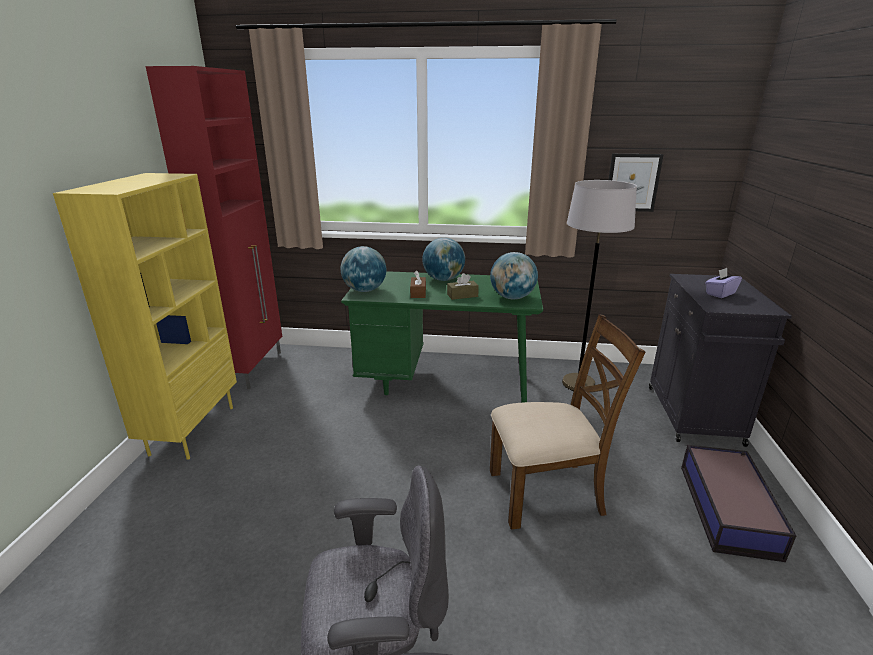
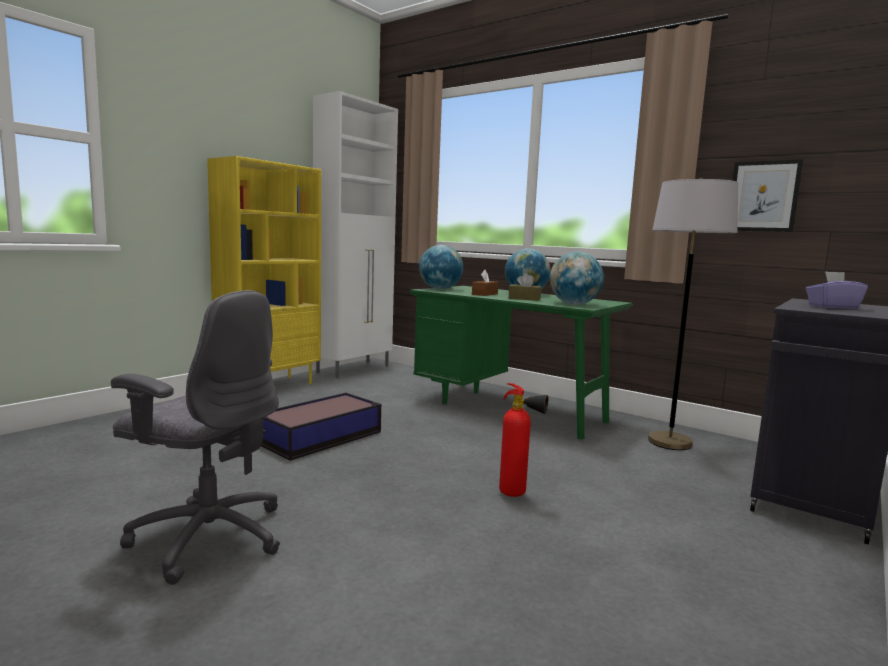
camera: 30 degrees right, 15 degrees down
(252, 368) = (354, 369): red cabinet -> white cabinet
(547, 492) = (518, 495): brown chair -> fire extinguisher
(727, 508) = (753, 578): storage box -> storage box (322, 437)

